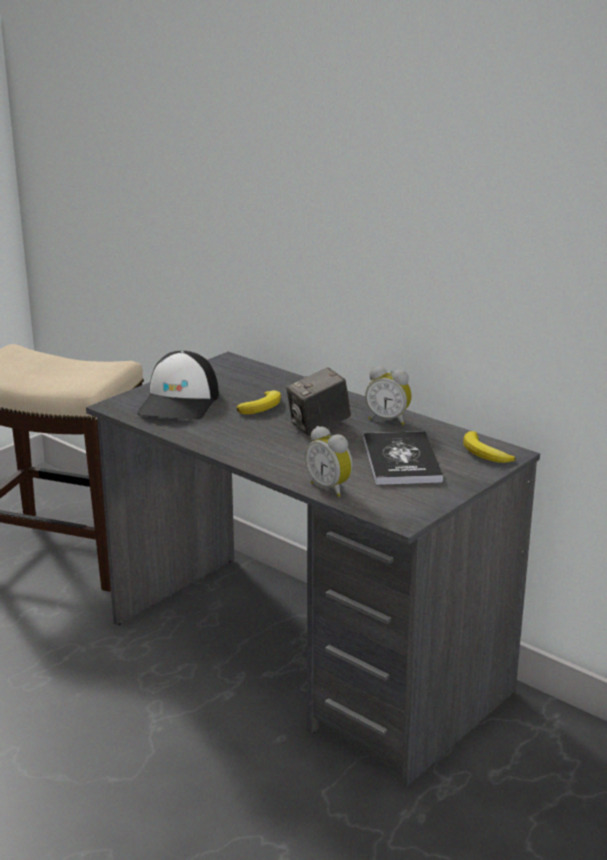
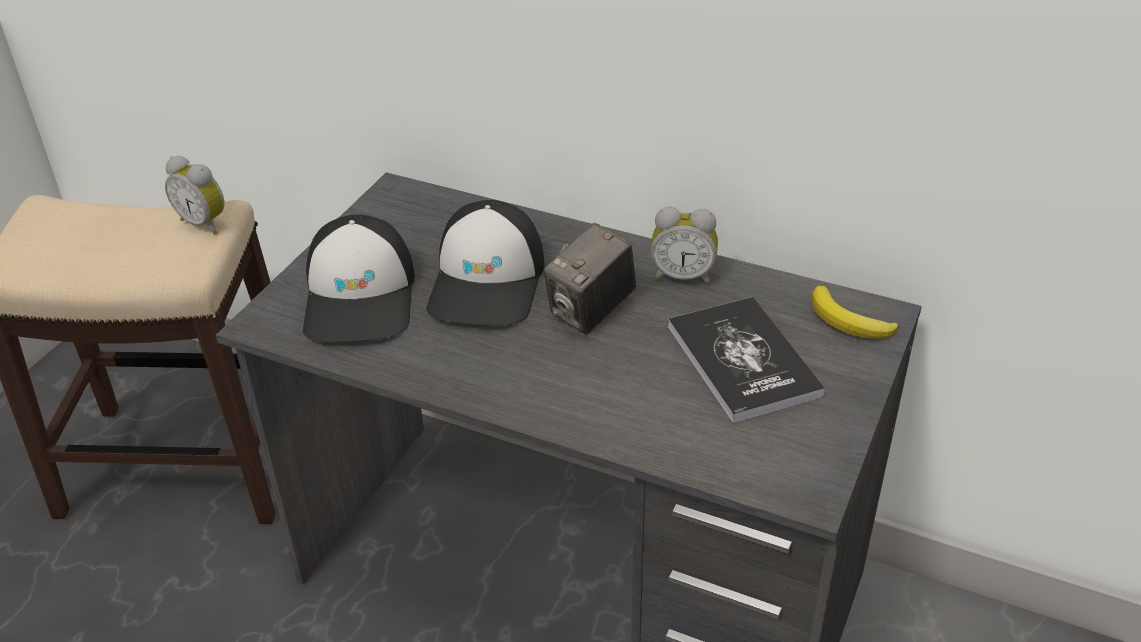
camera: 15 degrees left, 15 degrees up
(262, 406) = (488, 282): banana -> cap
(331, 487) = (671, 444): alarm clock -> alarm clock (205, 223)

